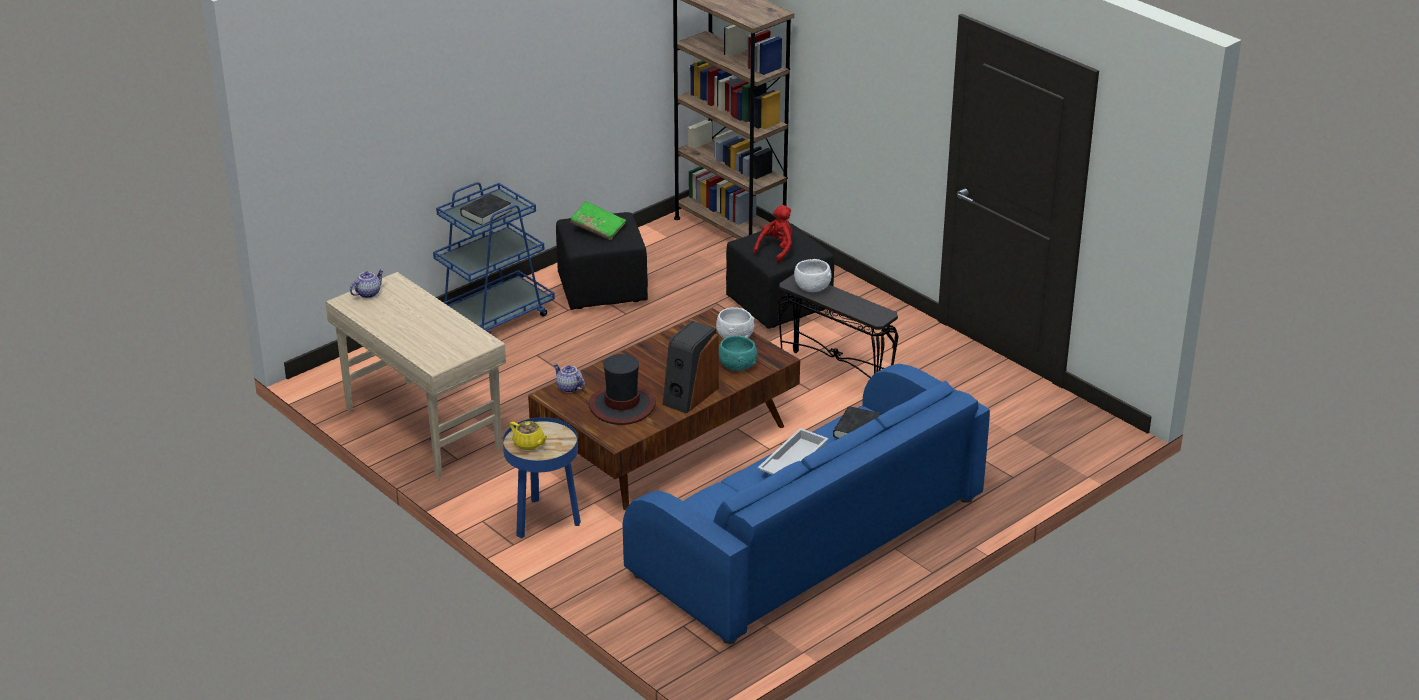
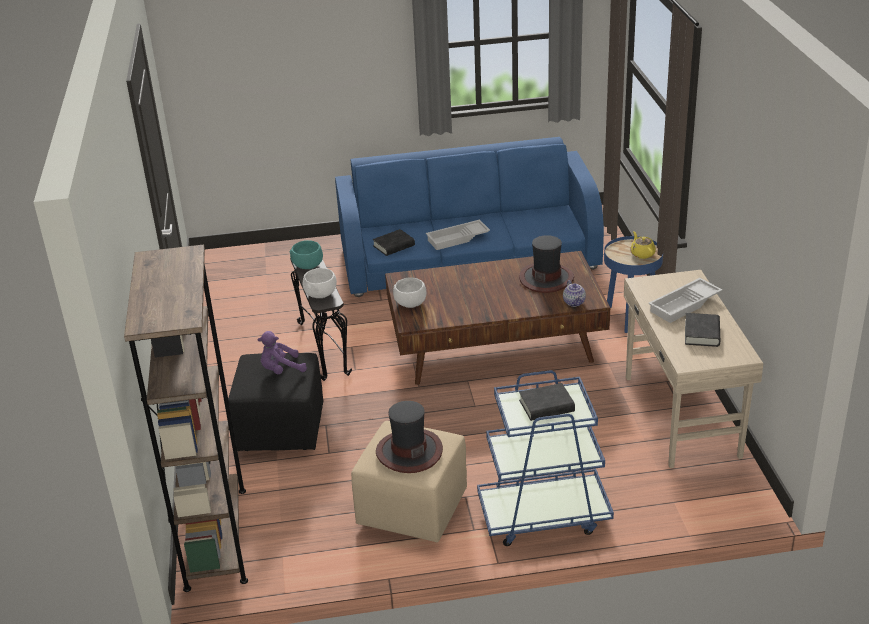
camera: 145 degrees left, 0 degrees up
(368, 293) = (718, 357): teapot -> none
(393, 310) = (702, 333): none -> black book
(425, 332) = (685, 305): none -> white tray
(598, 228) = (409, 451): green book -> hat
(603, 289) = (411, 509): black ottoman -> beige ottoman
(690, 395) = (491, 271): speaker -> none
(737, 365) = (433, 282): turquoise bowl -> turquoise bowl (307, 265)
(776, 249) = (281, 370): red plush toy -> purple plush toy

